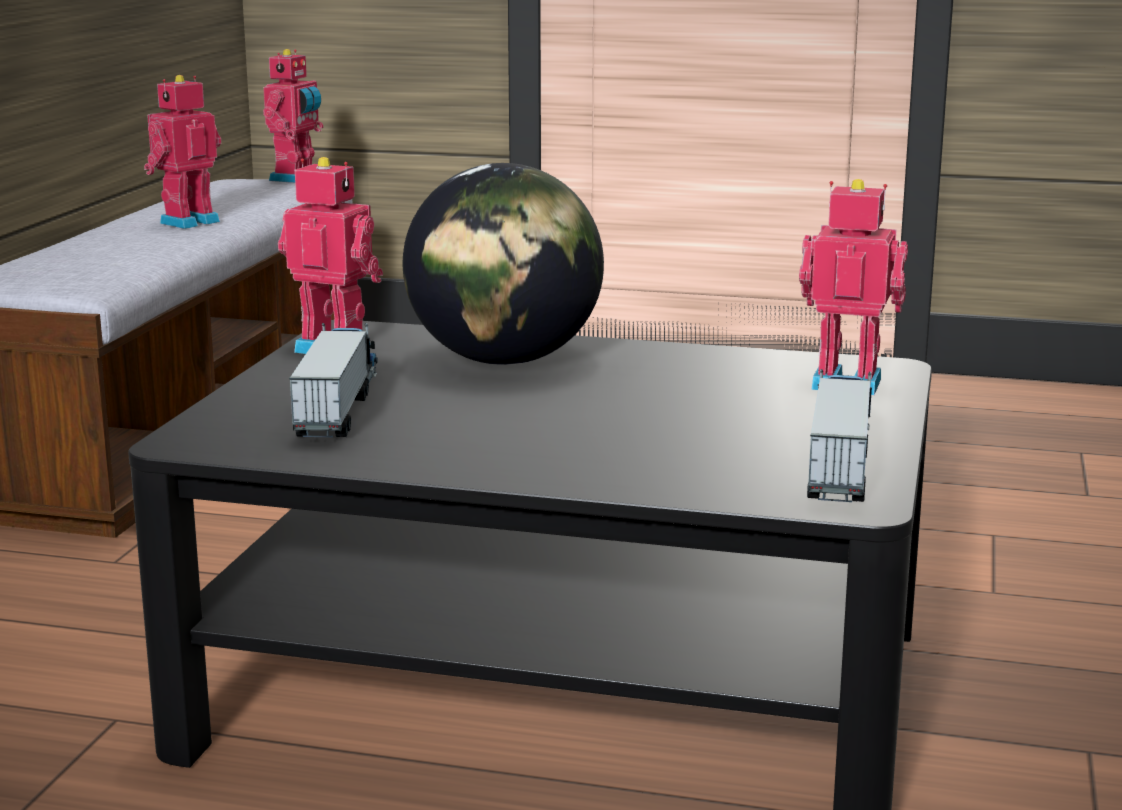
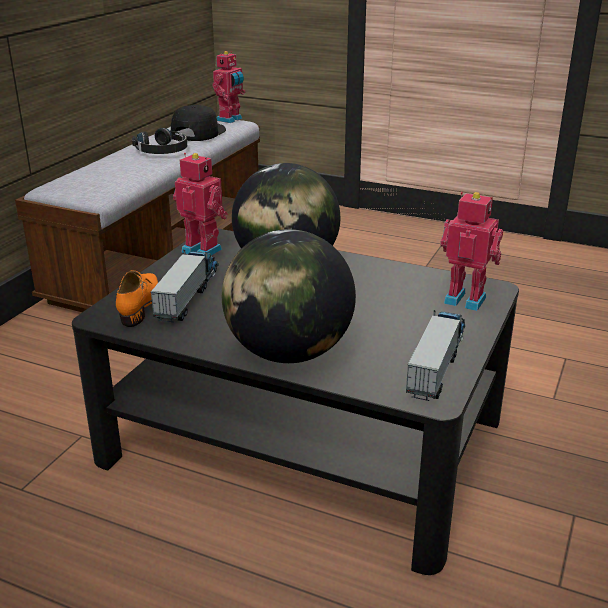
camera: 10 degrees right, 10 degrees up
(187, 222) = (162, 151): toy robot -> black headphones
(242, 196) = (197, 132): none -> black cap
(253, 421) = (141, 304): none -> orange shoe
(568, 465) = (289, 353): none -> globe

